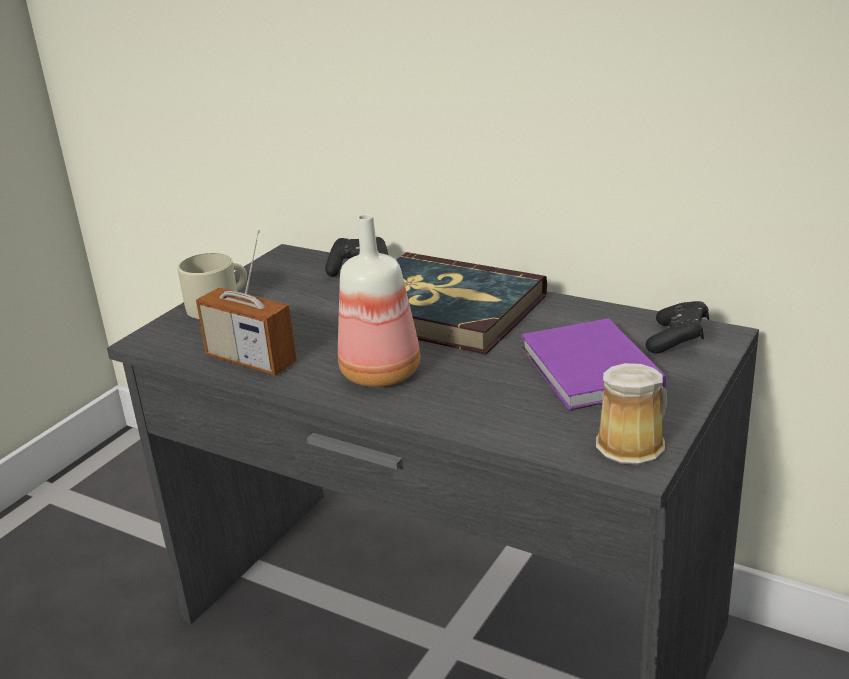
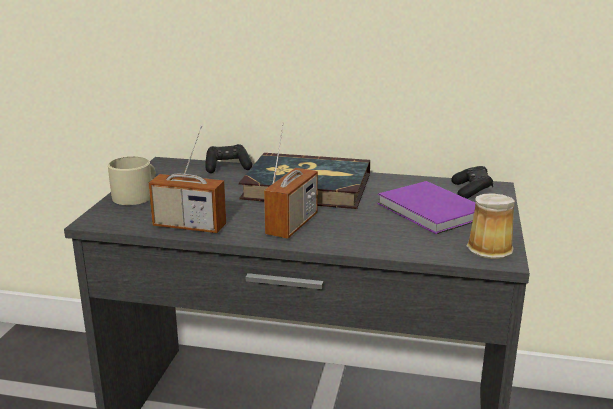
camera: 20 degrees left, 5 degrees down
(380, 372) = (292, 225): bottle -> radio

